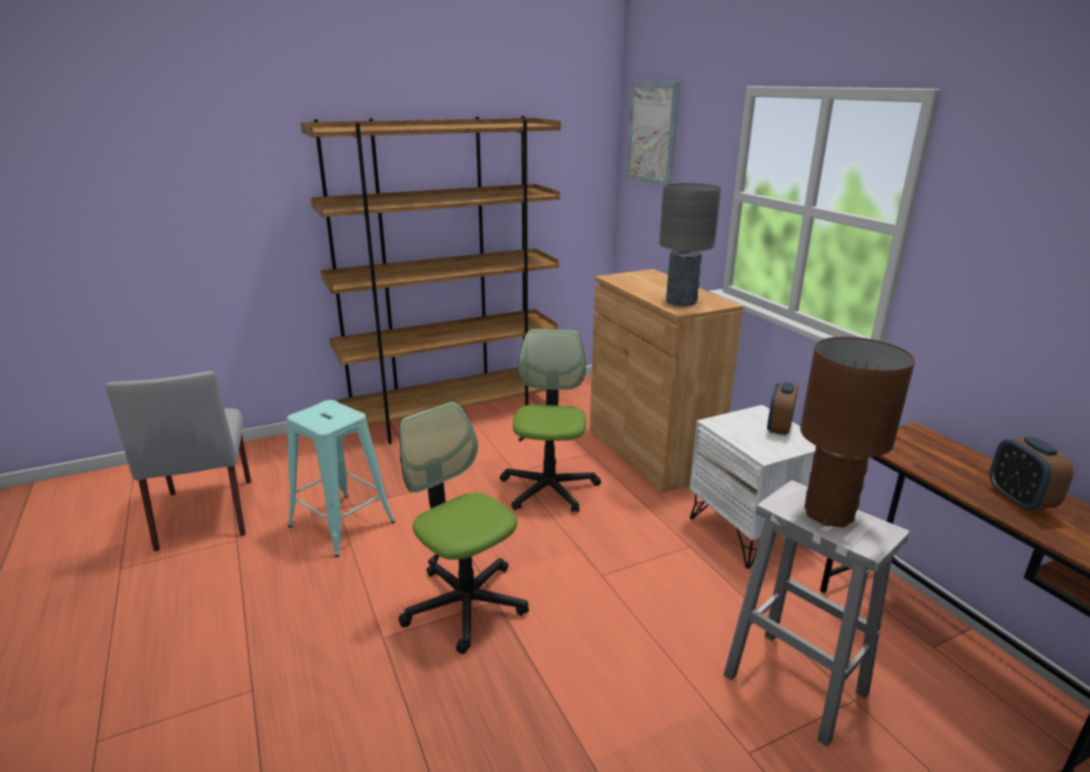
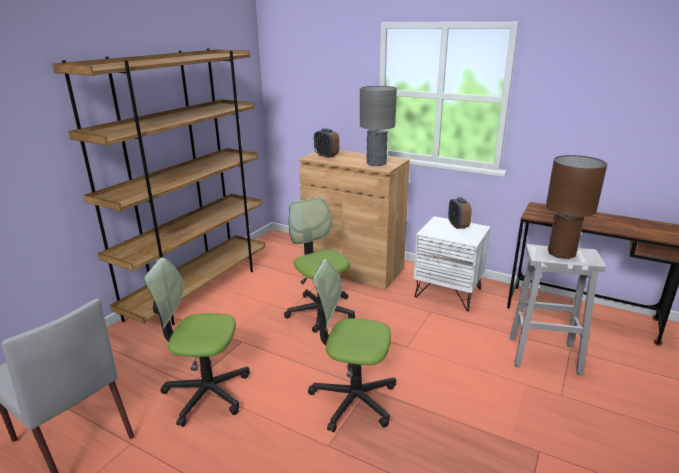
camera: 35 degrees left, 0 degrees up
(341, 524) = (207, 392): turquoise stool -> office chair
(652, 133) = (296, 56): picture -> none
(1019, 500) = (608, 222): alarm clock -> alarm clock (326, 155)

